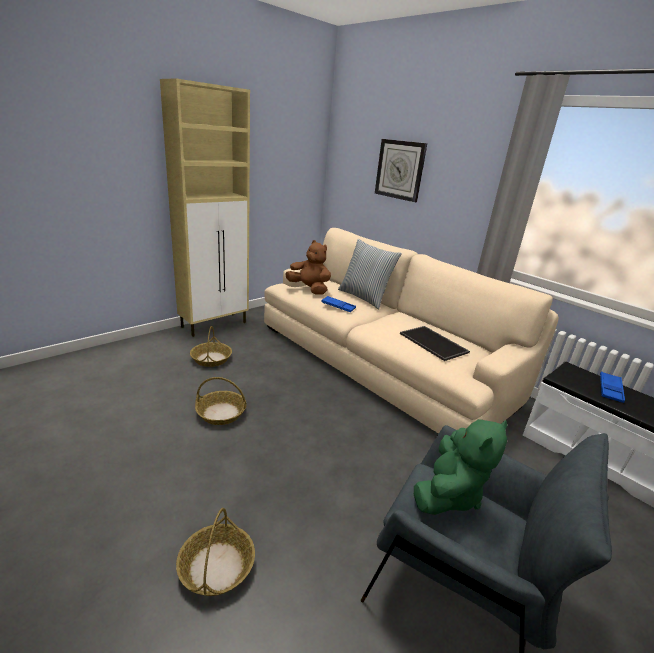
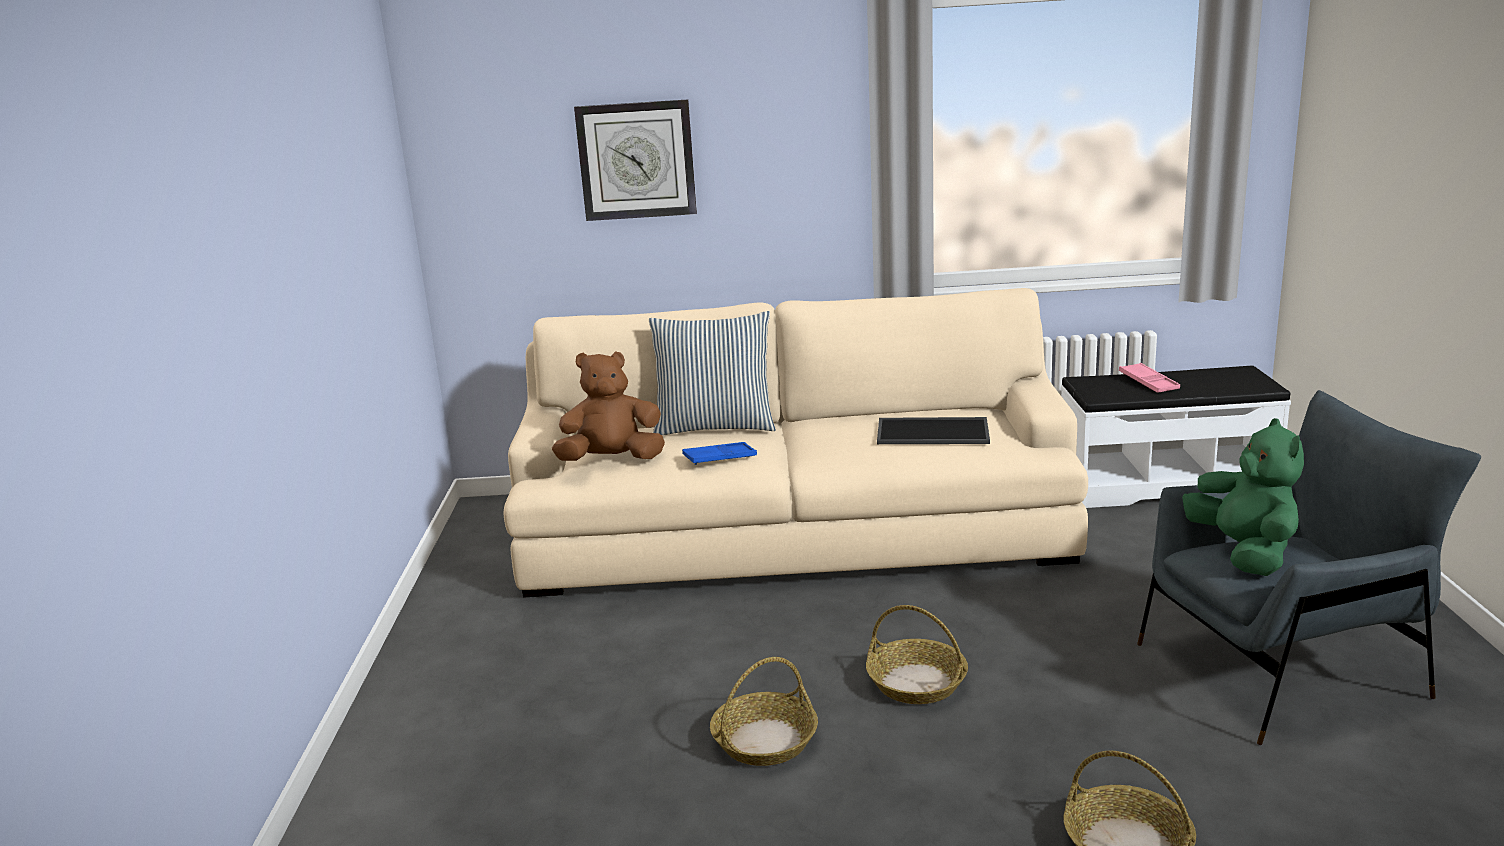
camera: 45 degrees left, 5 degrees down
(211, 359) = (559, 701): basket -> basket (916, 683)
(215, 324) = (418, 656): beige cabinet -> none
(610, 390) = (1148, 382): blue tray -> pink tray

